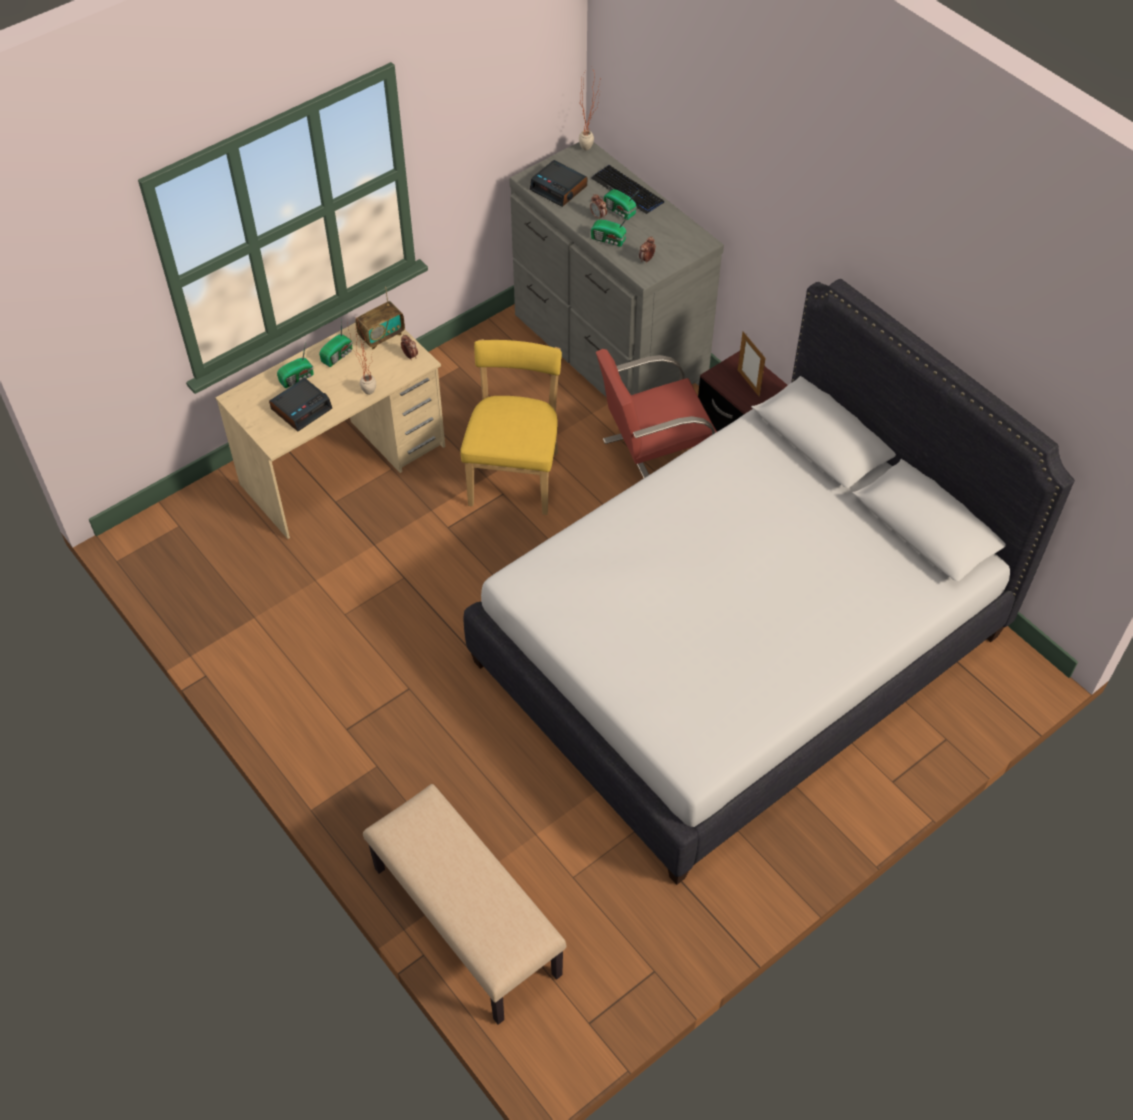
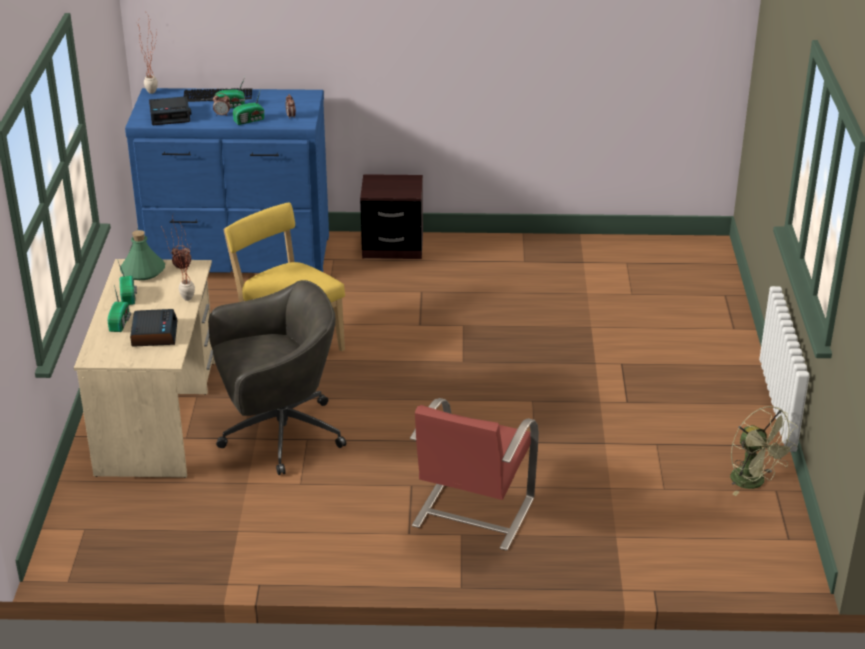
camera: 50 degrees left, 20 degrees down
(381, 336) = (142, 271): radio -> green bottle
(392, 555) = (278, 435): none -> grey office chair
(465, 921) = (647, 556): beige bench -> none
(607, 349) = (238, 256): grey dresser -> blue dresser
(649, 945) = (754, 482): none -> green fan
(651, 462) = (363, 288): red chair -> red chair (472, 513)
(738, 647) = (562, 331): white bed -> none
(748, 383) = (395, 186): picture frame -> none

